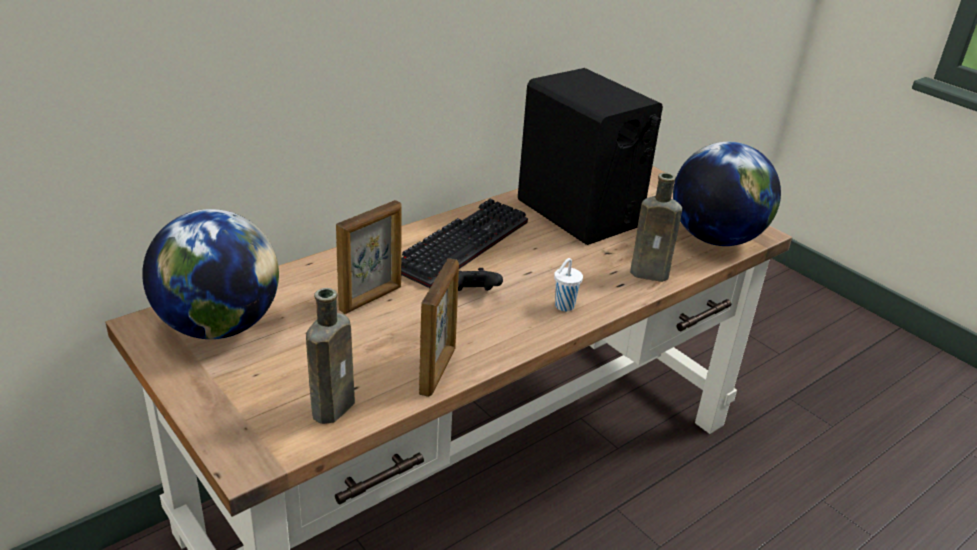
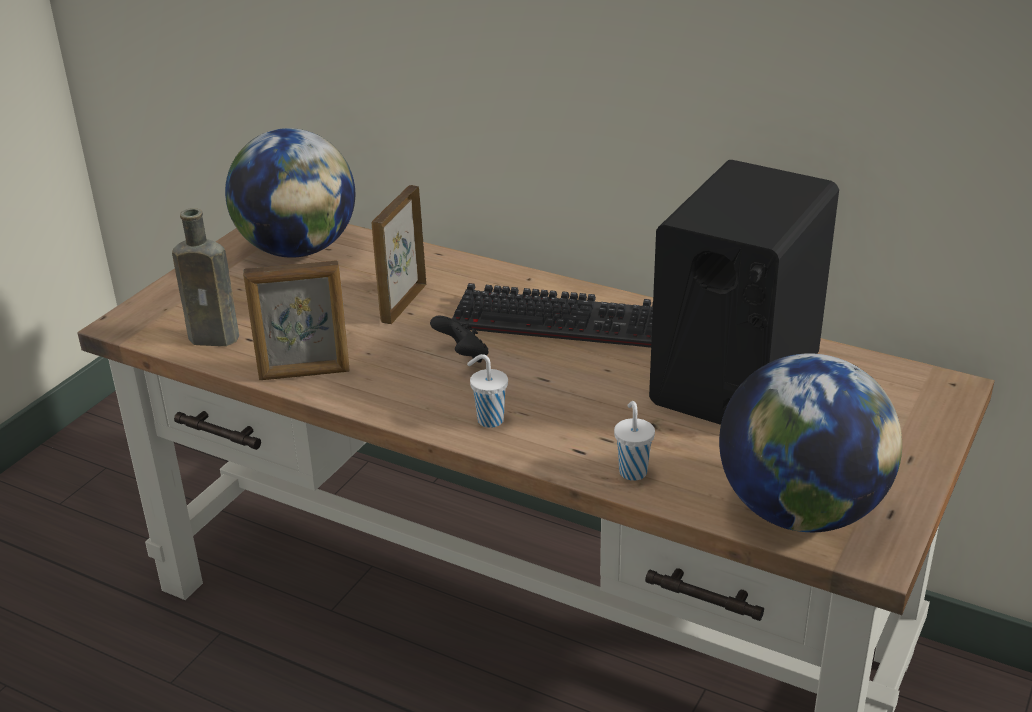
camera: 70 degrees right, 0 degrees up
(371, 299) = (403, 303): picture frame -> picture frame turned 90 degrees clockwise
(652, 274) = (632, 471): brown bottle -> white cup

